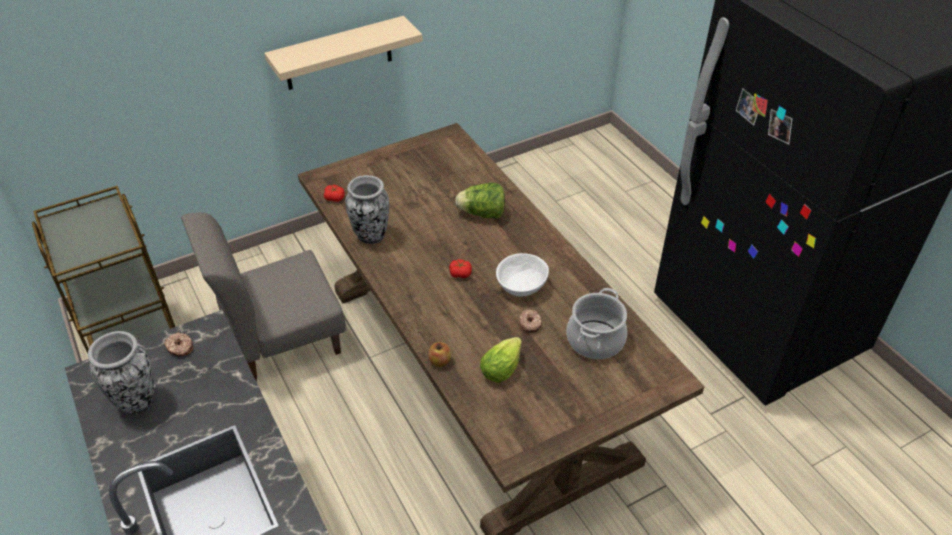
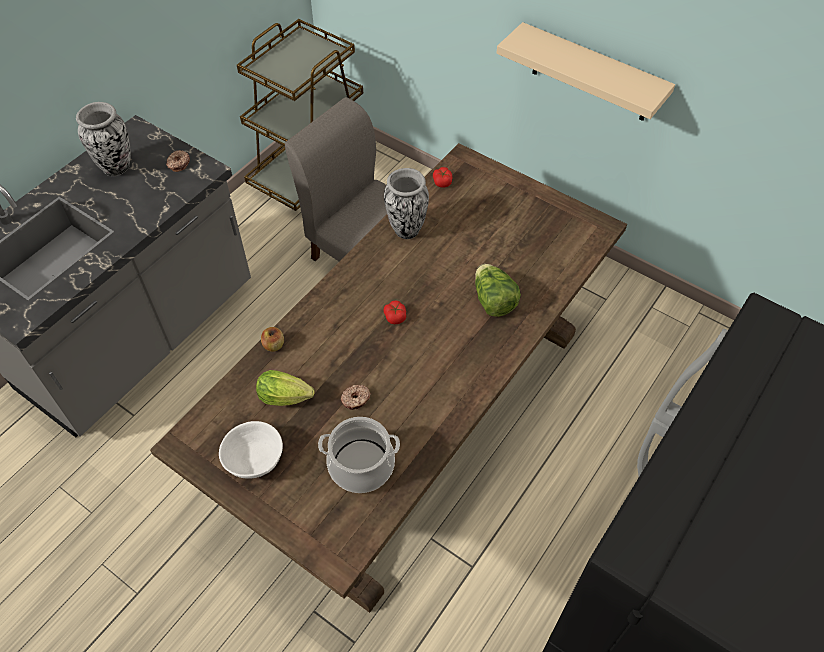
camera: 65 degrees right, 10 degrees up
(521, 286) = (405, 373): white bowl -> white bowl (256, 459)

